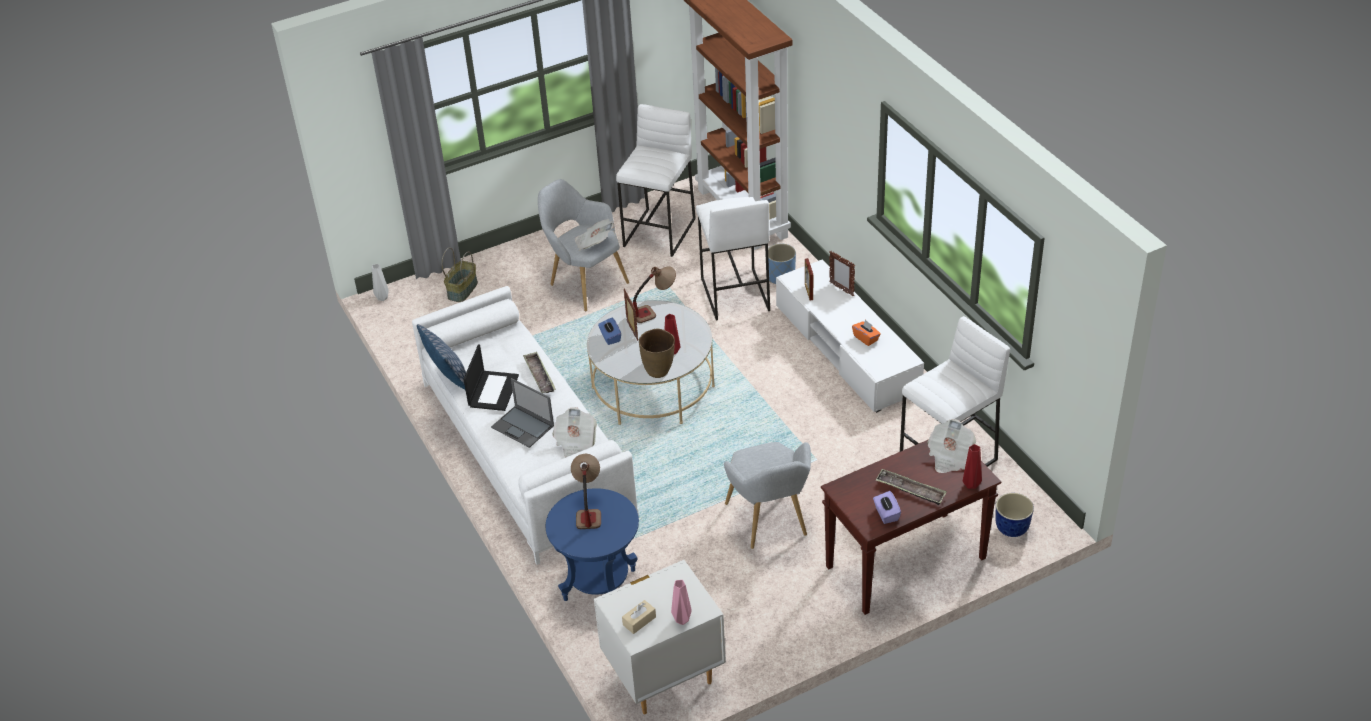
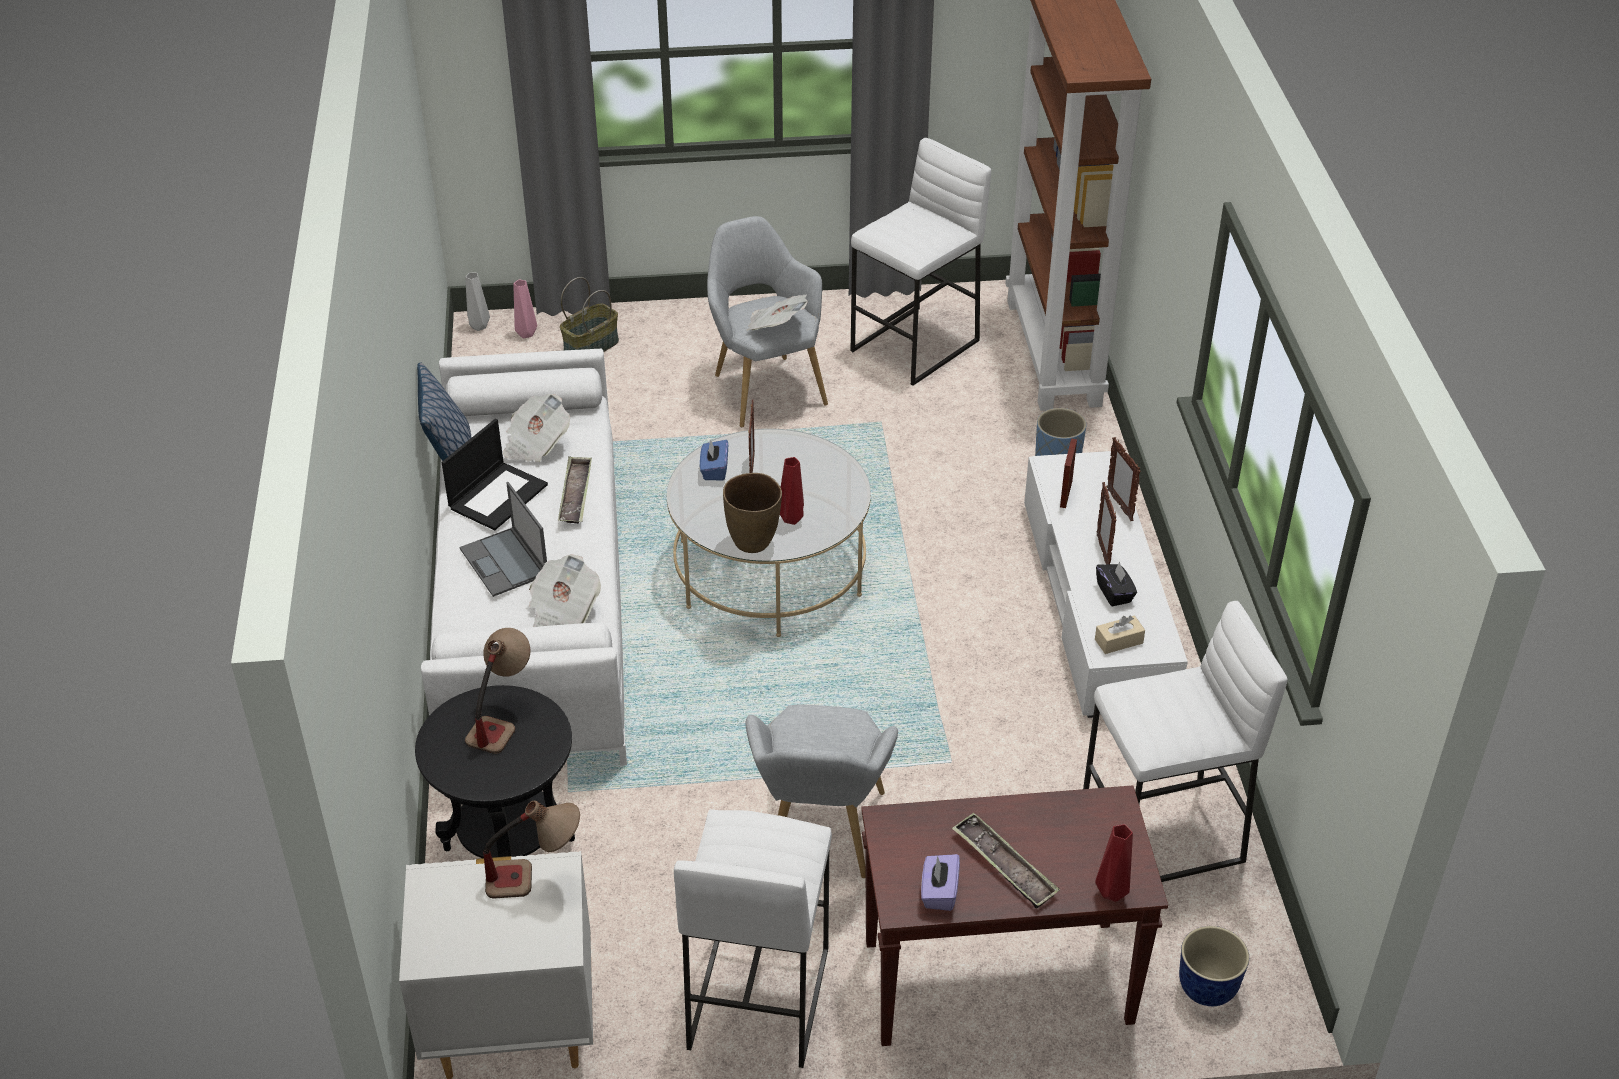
camera: 20 degrees right, 0 degrees up
(599, 585) = (509, 844): blue side table -> black side table
(639, 621) = (449, 928): beige tissue box -> beige tissue box (1118, 641)
(654, 310) = (804, 450): table lamp -> table lamp (536, 878)
(681, 619) = (512, 950): pink vase -> pink vase (525, 334)
(734, 294) = (971, 467): white stool -> white stool (757, 997)
(847, 318) = (1103, 552): none -> picture frame
(866, 338) = (1114, 593): orange tissue box -> black tissue box
(949, 457) = (1102, 831): newspaper -> newspaper (536, 444)

